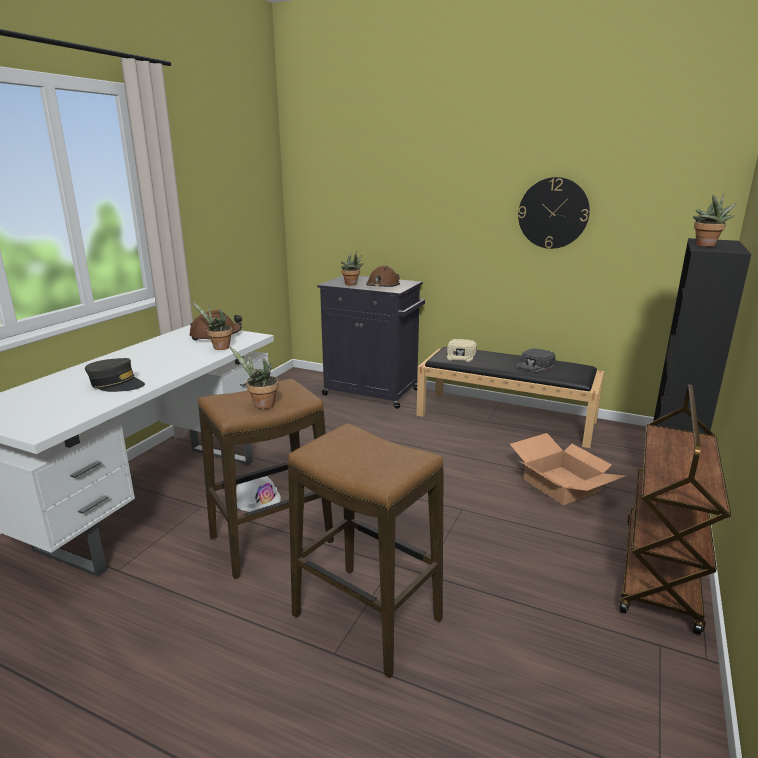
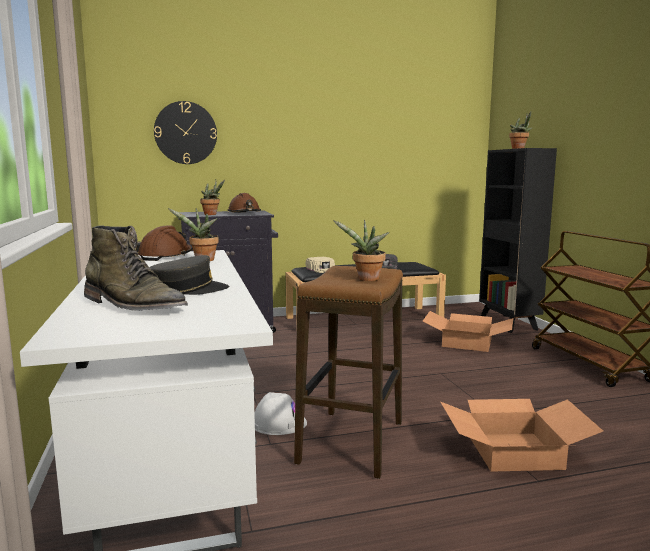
camera: 40 degrees left, 10 degrees down
(55, 392) = (134, 305): none -> green boot
(366, 618) = (513, 452): stool -> cardboard box
(553, 213) = (371, 143): wall clock -> wall clock (185, 133)

